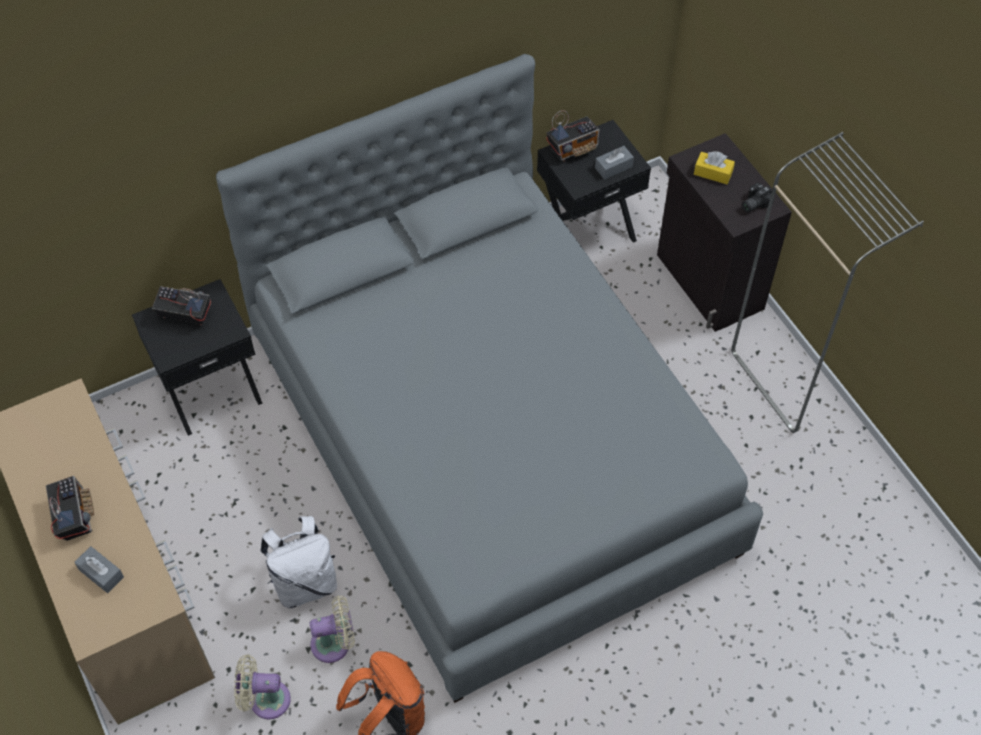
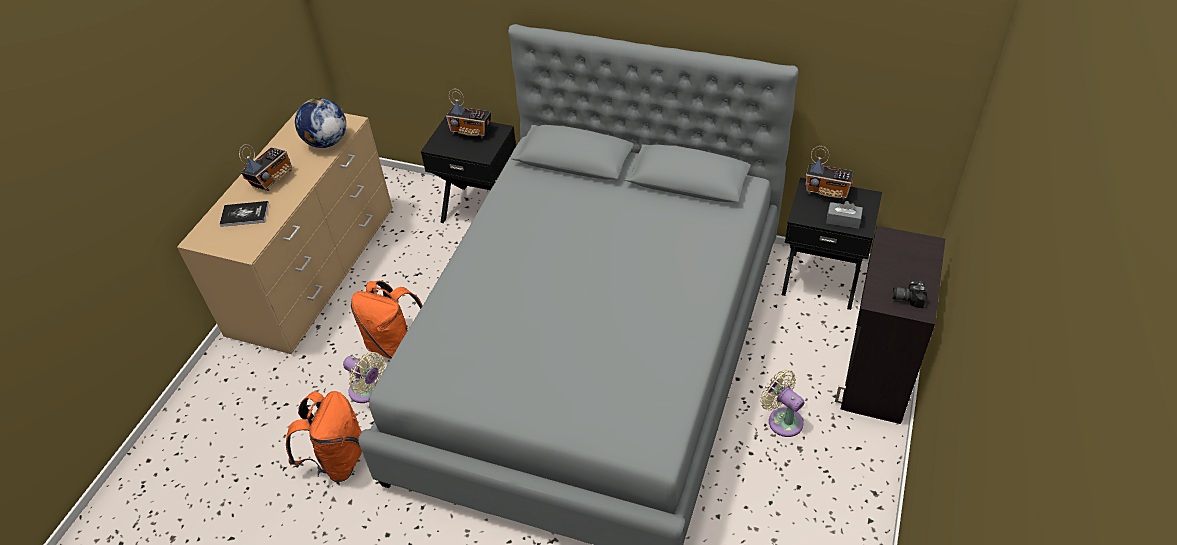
camera: 50 degrees right, 10 degrees down
(75, 436) = (326, 142): none -> globe
(101, 573) = (244, 214): grey tissue box -> book
(185, 315) = (471, 131): radio -> radio turned 135 degrees clockwise
(265, 699) = (298, 388): beige fan -> beige fan (782, 419)
(305, 582) = (396, 345): white backpack -> orange backpack
(713, 173) = (899, 257): yellow tissue box -> none
(788, 381) = (860, 487): grey clothes rack -> none

